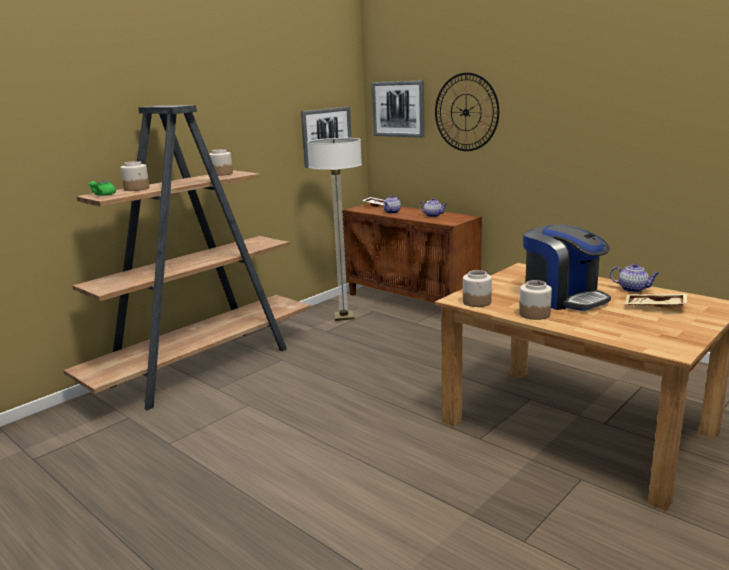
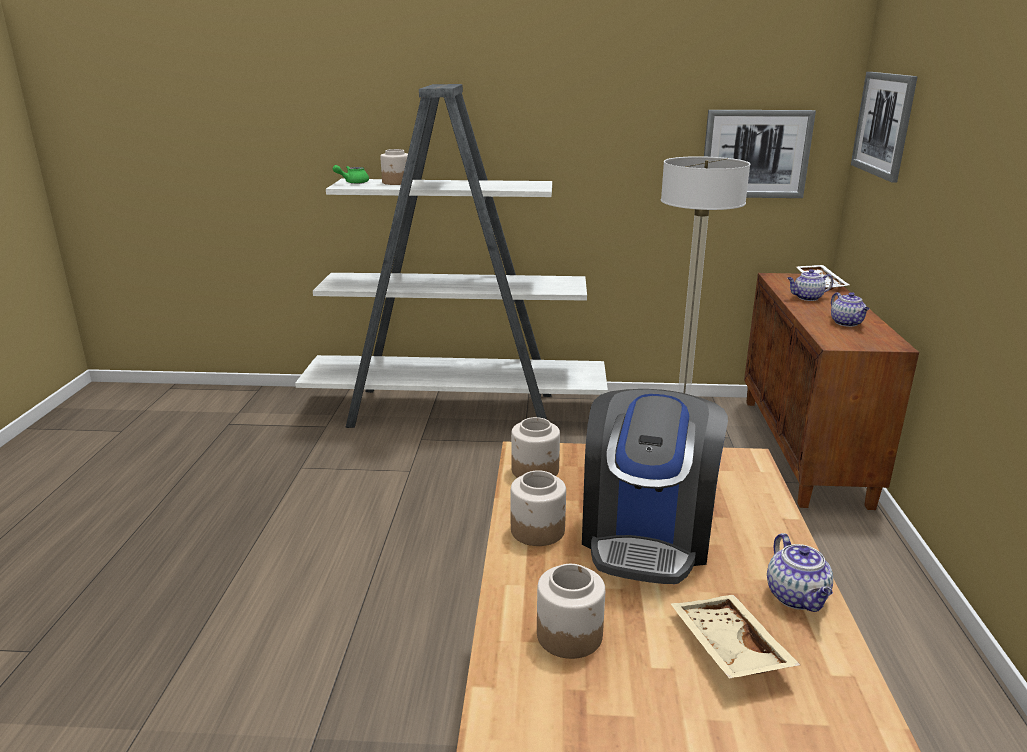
camera: 50 degrees right, 5 degrees up
(204, 366) = (456, 410): brown bookcase -> white bookcase
(221, 174) = (520, 183): jar -> jar (569, 634)
(466, 112) = (948, 148): wall clock -> none

